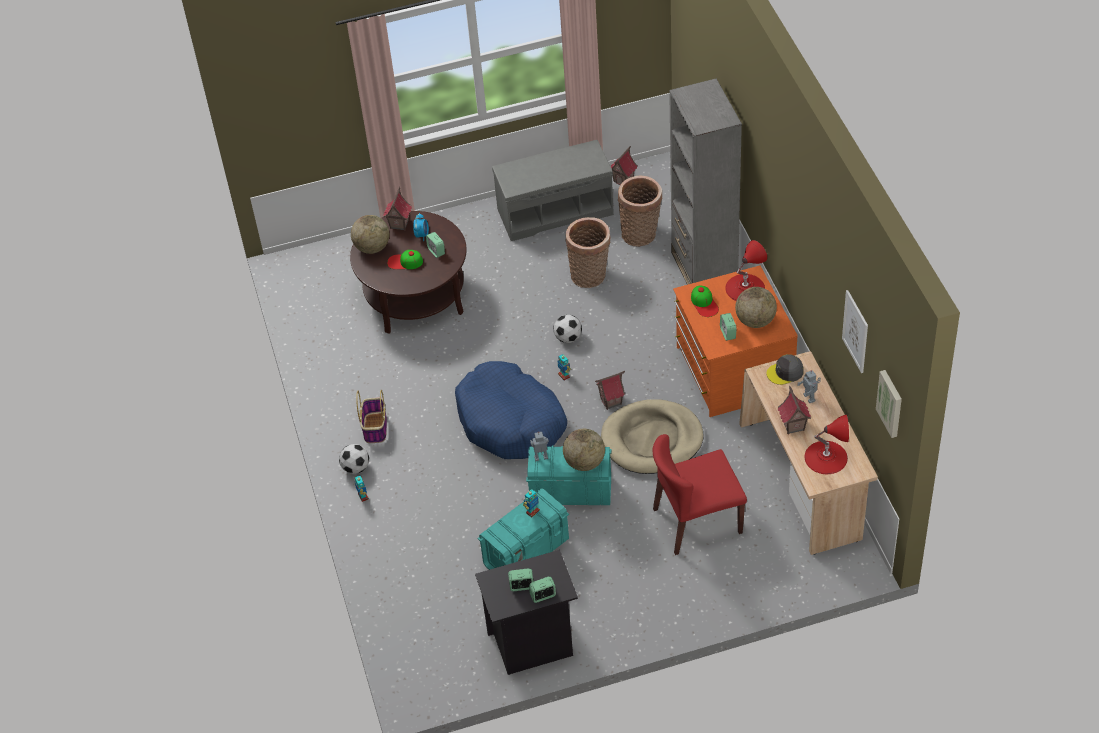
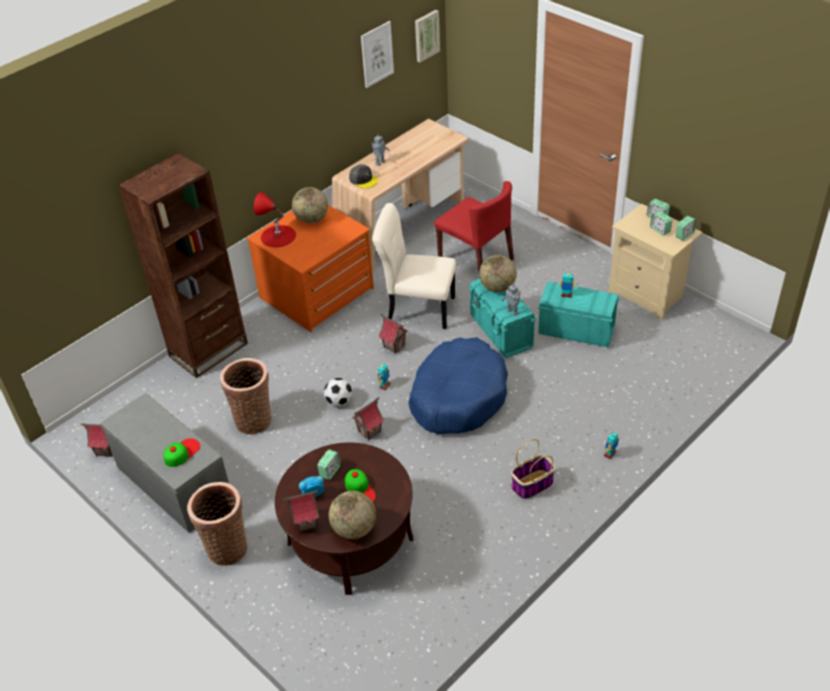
camera: 120 degrees left, 5 degrees down
(356, 468) = (585, 475): football -> none
(532, 644) = (648, 295): black nightstand -> beige nightstand
(641, 234) = (180, 407): basket -> basket (226, 546)
(652, 440) = (418, 309): beige dog bed -> beige chair
(704, 269) = (208, 350): grey bookcase -> brown bookcase
(704, 303) = (309, 250): cap -> cap (182, 452)
(728, 333) = (334, 228): alarm clock -> alarm clock (684, 235)
(793, 426) = (412, 161): toy house -> toy house (370, 431)
(826, 457) = (429, 141): red table lamp -> none

